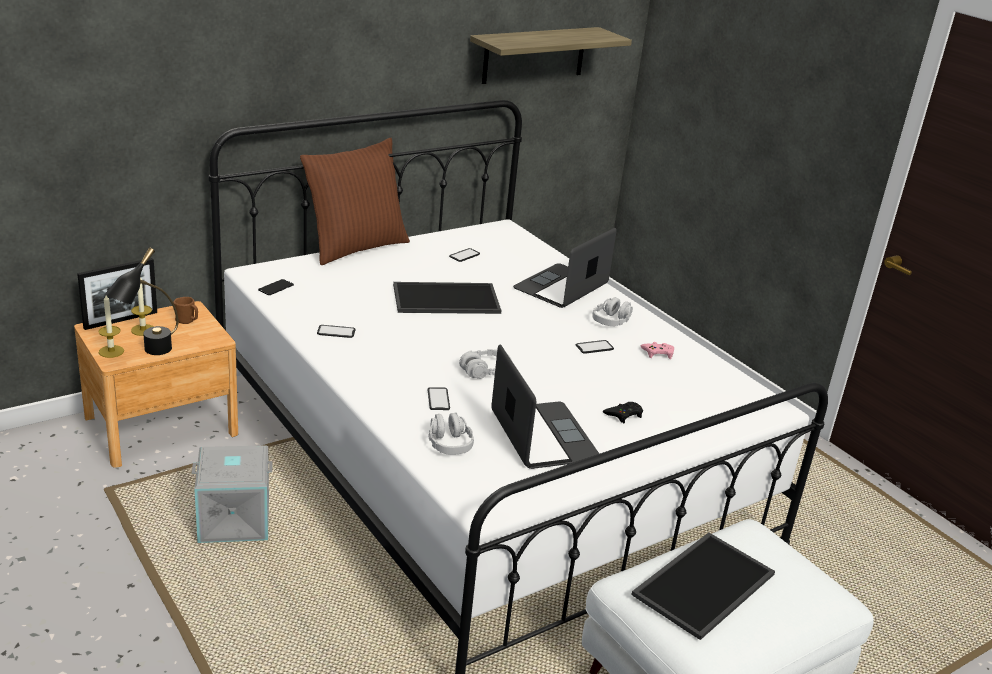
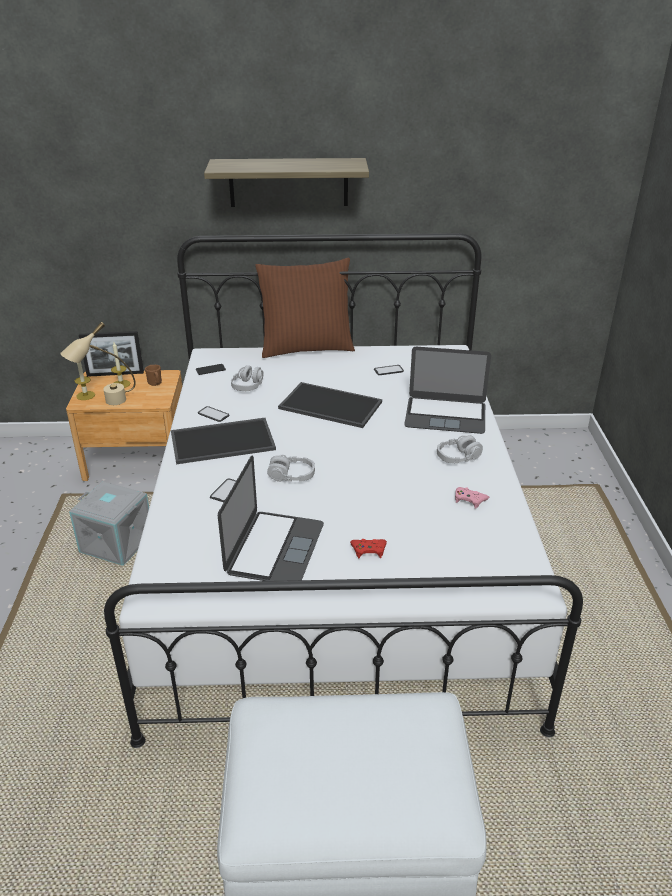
camera: 35 degrees right, 5 degrees up
(148, 353) = (105, 402): black table lamp -> beige table lamp
(449, 443) = (191, 531): grey headphones -> grey headphones (248, 385)
(534, 55) = (502, 192): shelf -> shelf (288, 182)
(561, 287) = (445, 415): laptop -> laptop turned 150 degrees counterclockwise
(594, 347) = (413, 478): phone -> none
(624, 415) = (368, 550): black game controller -> red game controller
(703, 582) = (320, 739): tray -> tray (223, 440)

